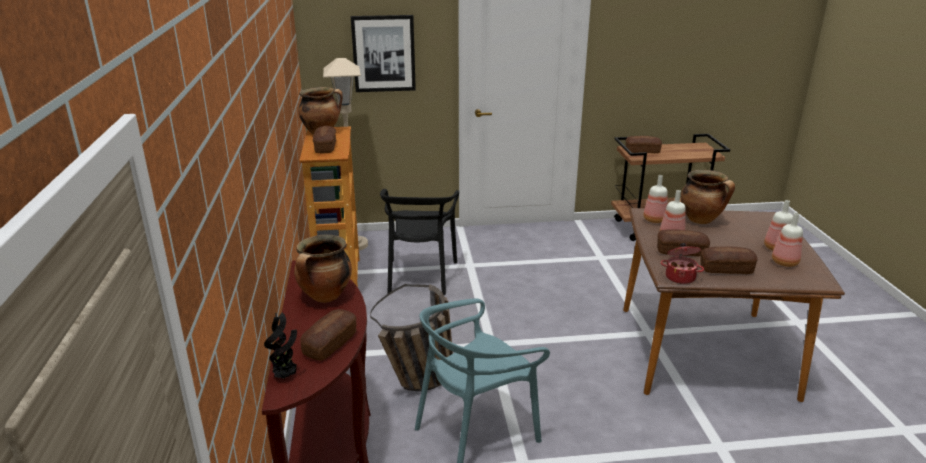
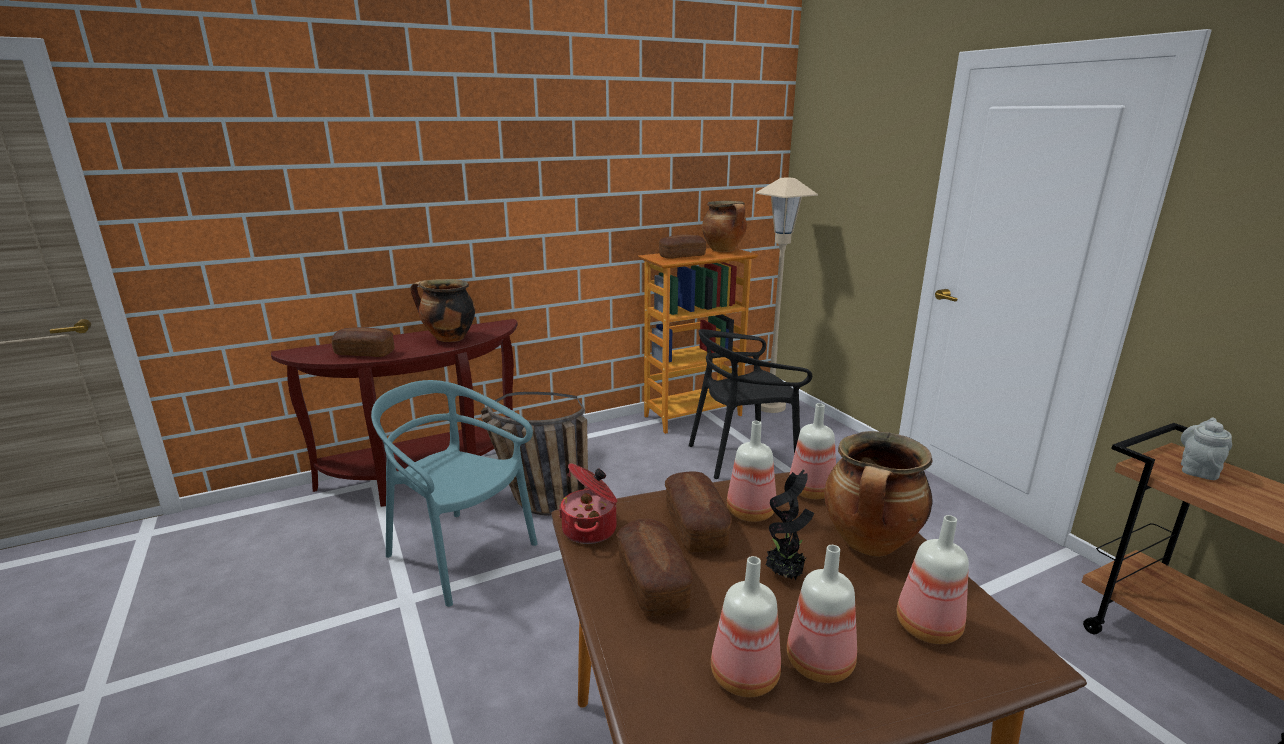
camera: 70 degrees right, 5 degrees down
(286, 376) = (316, 349): potted plant -> potted plant (785, 575)
(383, 53) = (856, 184): picture -> none
(642, 151) = (1198, 470): bread -> grey teapot
(755, 226) = (925, 627): none -> bottle

